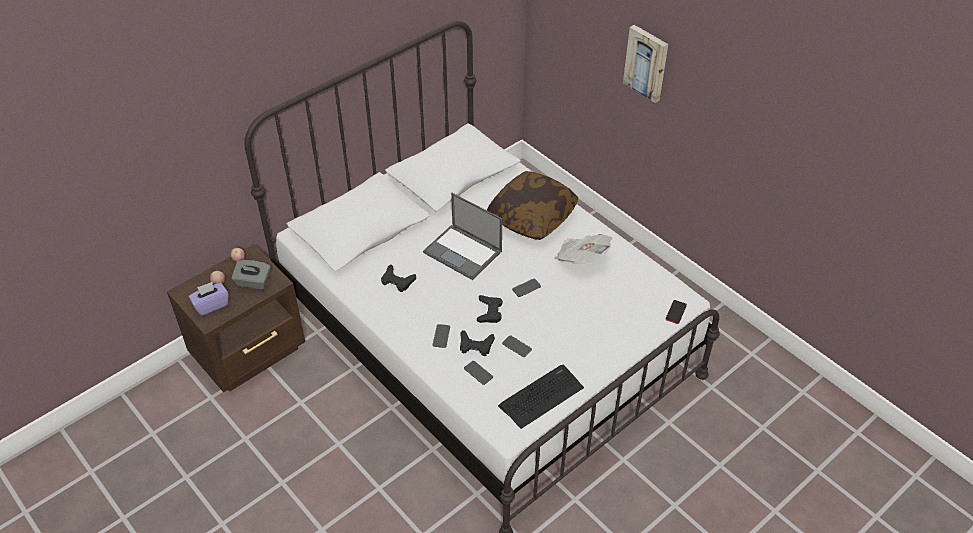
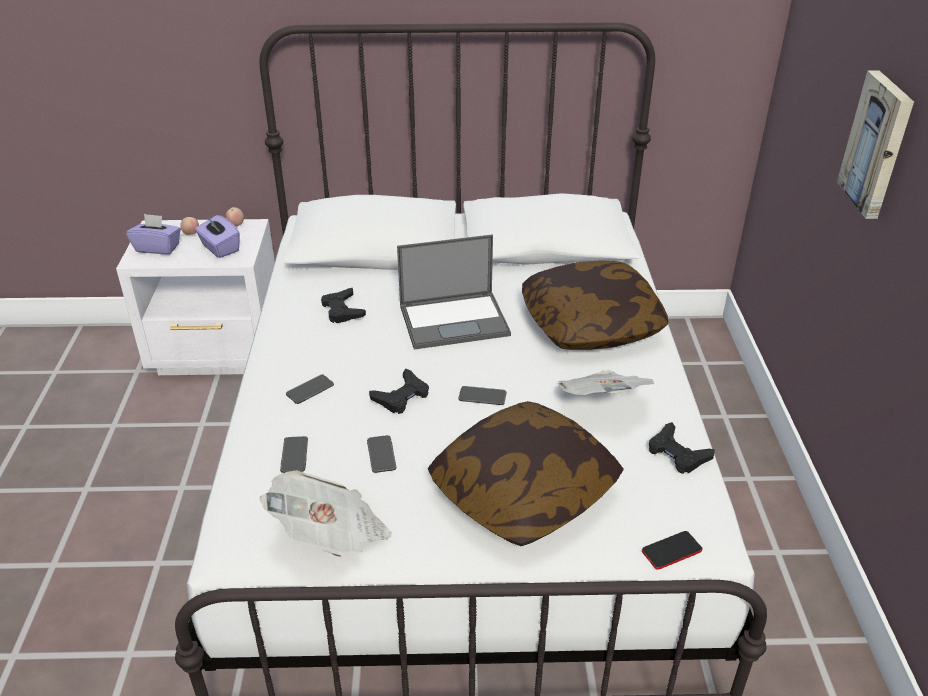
camera: 40 degrees right, 10 degrees down
(250, 352) = (219, 352): brown nightstand -> white nightstand
(253, 282) = (220, 248): grey tissue box -> purple tissue box
(463, 252) = (455, 320): laptop -> laptop turned 90 degrees counterclockwise
(475, 345) = (334, 423): black game controller -> black game controller (677, 453)
(541, 396) = (331, 535): keyboard -> newspaper
(596, 324) = (523, 493): none -> pillow

